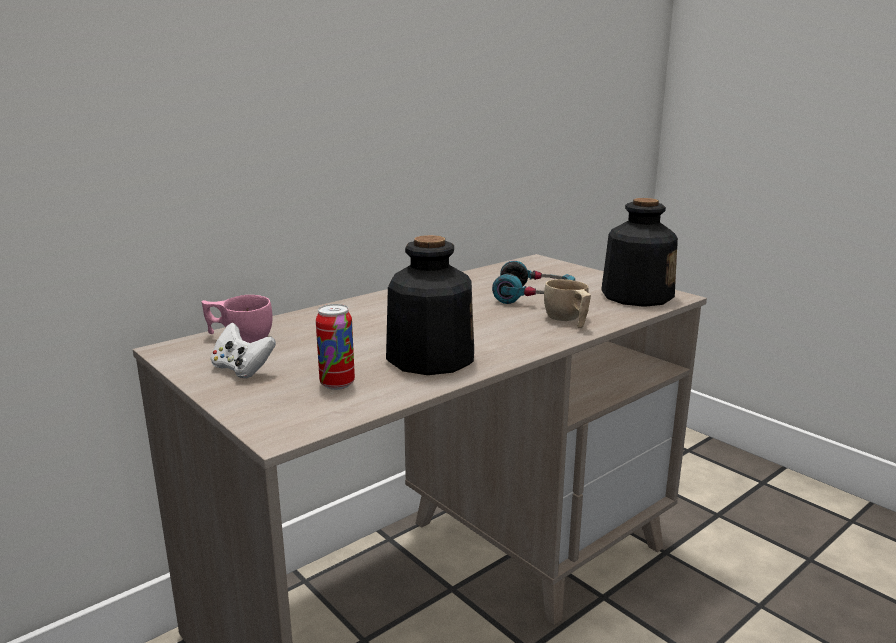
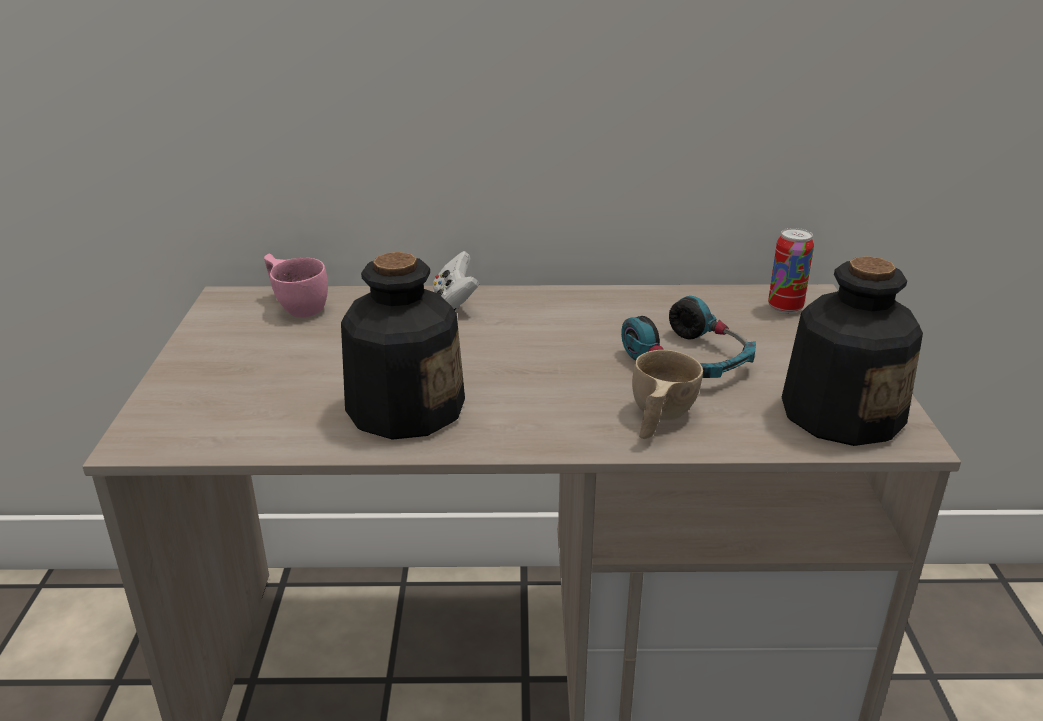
camera: 40 degrees right, 10 degrees up
(242, 370) = (233, 349): white game controller -> white game controller (455, 302)
(337, 384) = (271, 403): can -> can (785, 308)

